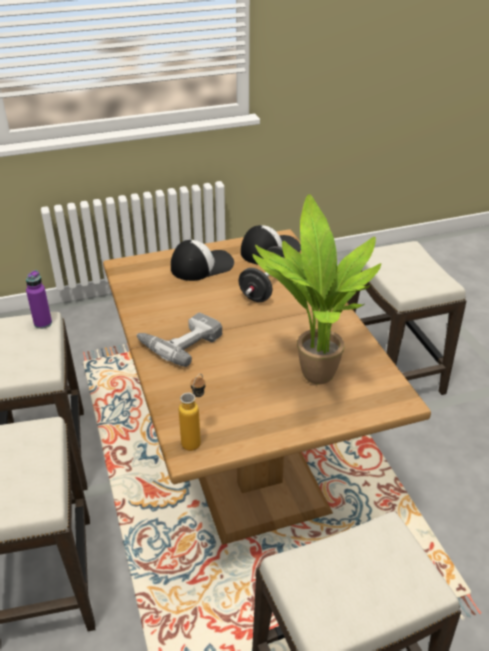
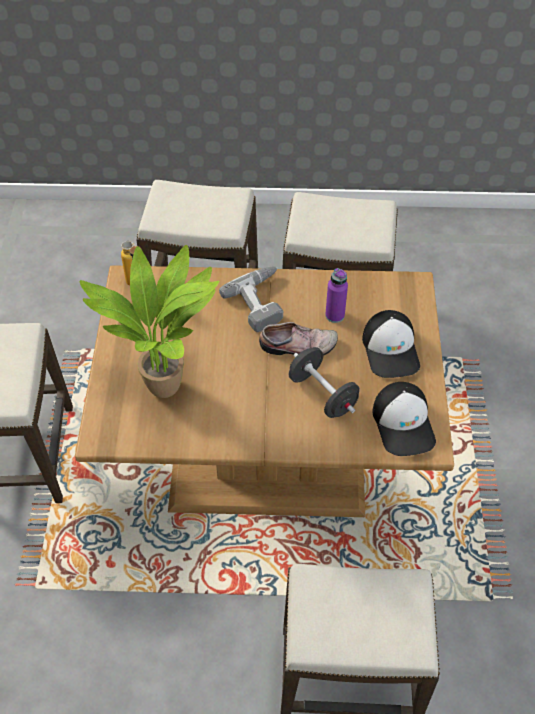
camera: 110 degrees right, 15 degrees up
(43, 323) = (372, 238): purple bottle -> purple bottle (335, 315)
(224, 310) = (298, 347): none -> shoe

